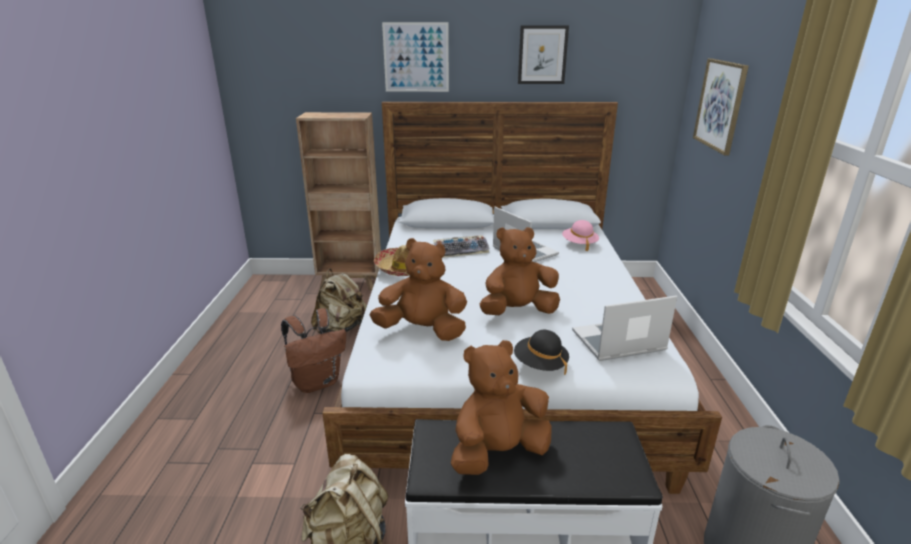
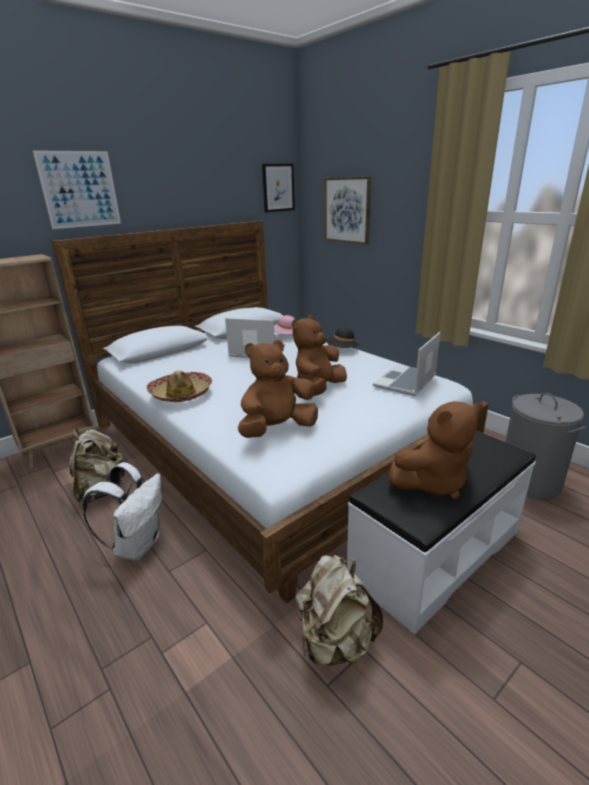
camera: 40 degrees left, 0 degrees up
(317, 382) = (137, 544): brown backpack -> white backpack
(461, 250) = (208, 366): keyboard -> none
(498, 452) = (433, 482): brown plush toy -> brown plush toy turned 135 degrees counterclockwise
(540, 364) = (387, 414): black hat -> black hat (342, 350)
(542, 55) = (198, 182): picture -> picture (278, 188)

